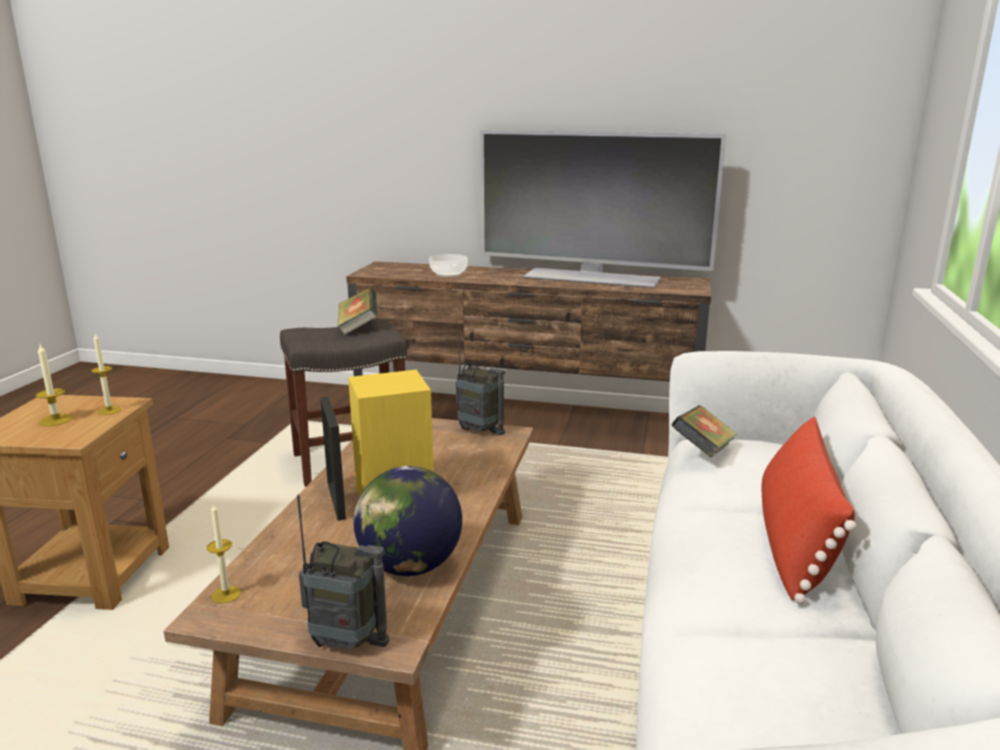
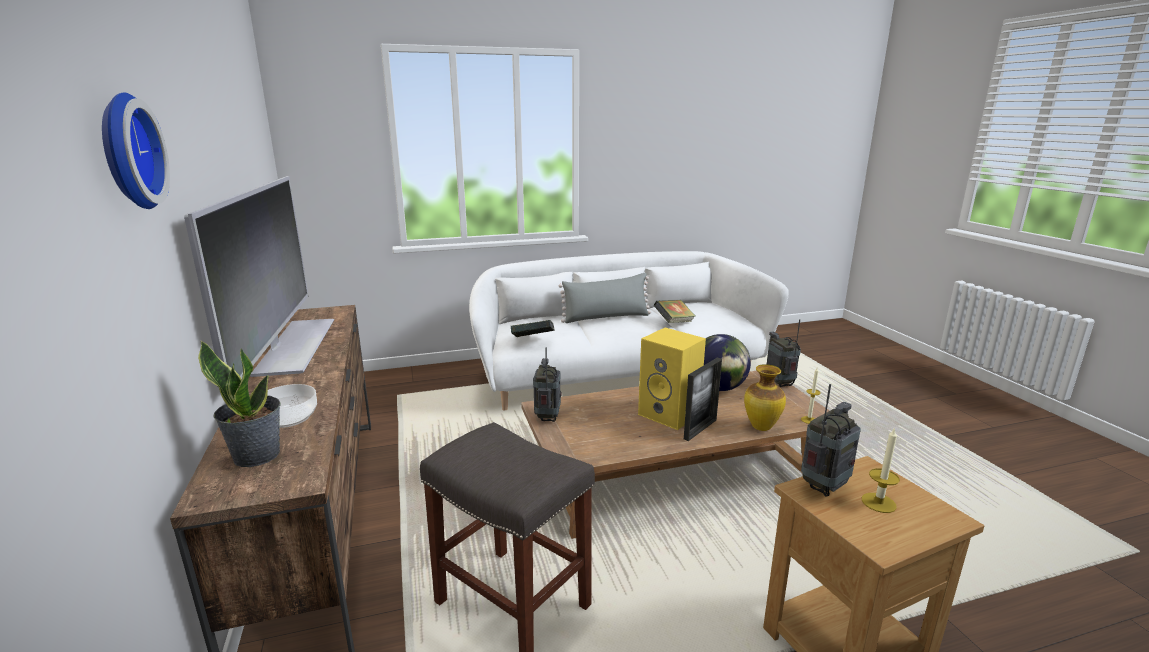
camera: 120 degrees left, 0 degrees up
(109, 410) = (824, 487): candle -> radio
(276, 543) = (760, 427): none -> vase
(358, 328) = (481, 455): book -> book (674, 322)
(410, 269) = (257, 455): none -> potted plant
(436, 86) = (125, 152): none -> wall clock
(795, 540) = (606, 317): red pillow -> grey pillow

